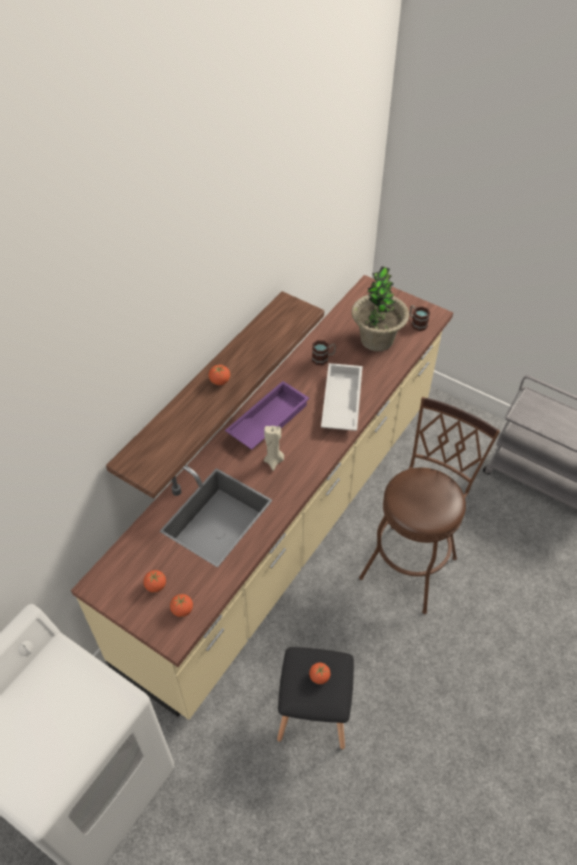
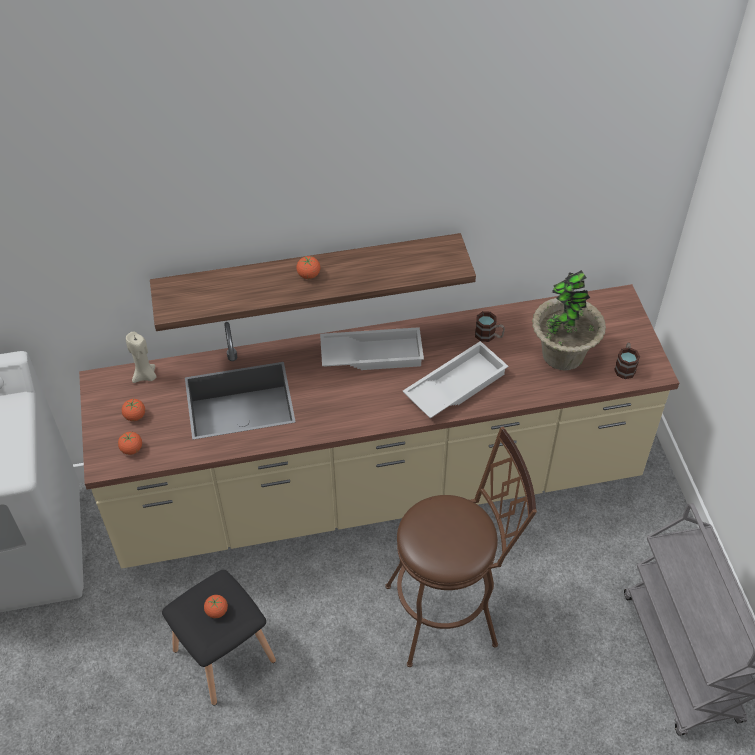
camera: 45 degrees right, 0 degrees up
(267, 420) = (372, 353): purple tray -> white tray
(274, 461) = (335, 392): beige candle -> beige candle (145, 376)

